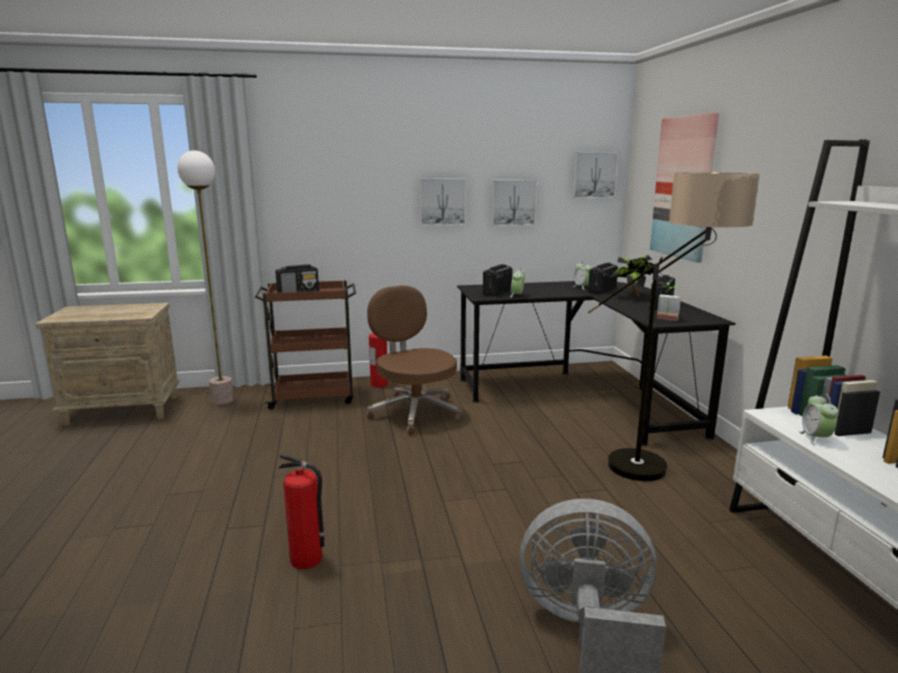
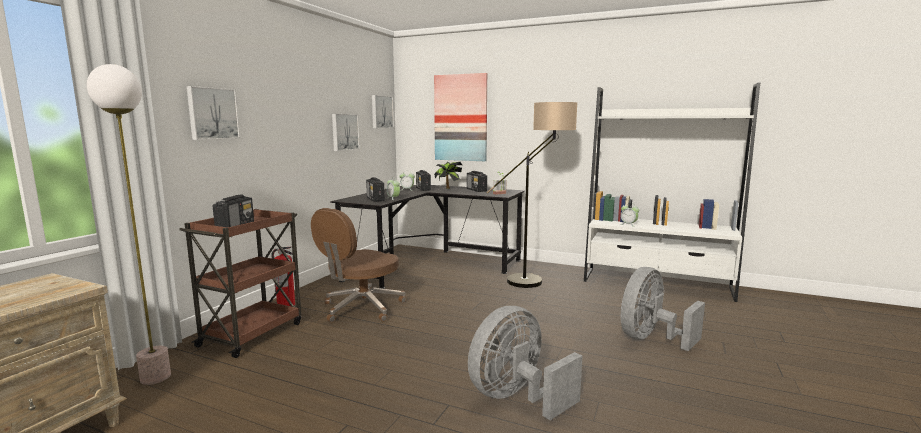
camera: 55 degrees left, 5 degrees down
(307, 559) = (516, 397): fire extinguisher -> grey fan
(414, 412) = (361, 308): brown office chair -> brown office chair turned 60 degrees counterclockwise
(442, 201) = (303, 131): picture -> picture (212, 113)

